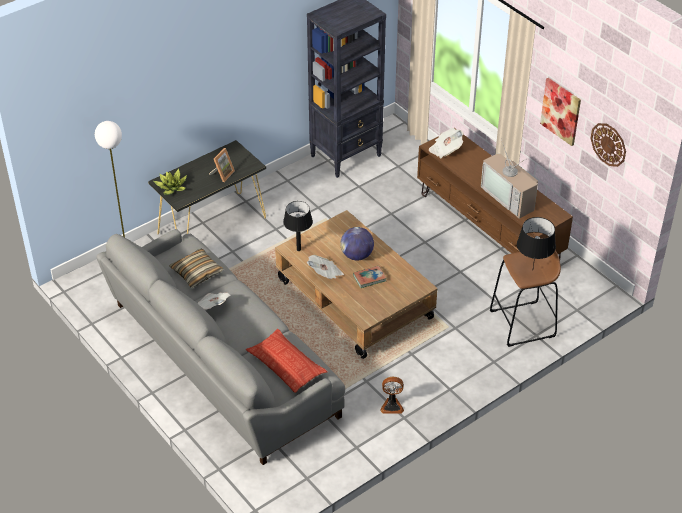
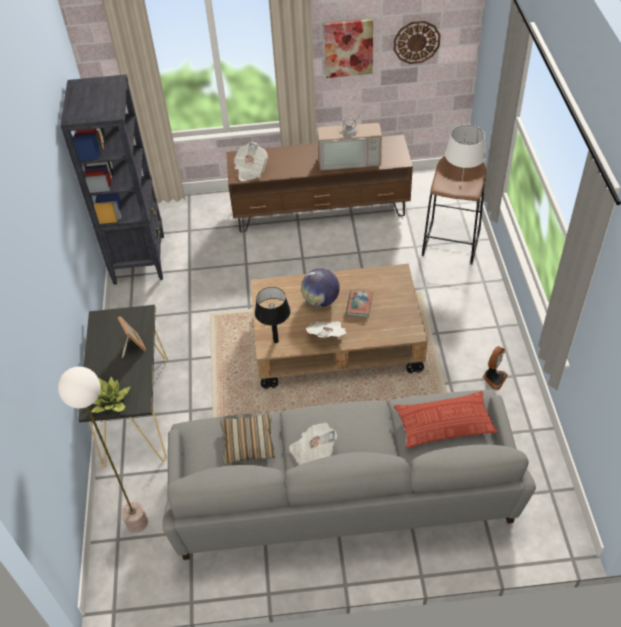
camera: 55 degrees left, 5 degrees up
(532, 270) = (461, 183): black table lamp -> white table lamp

